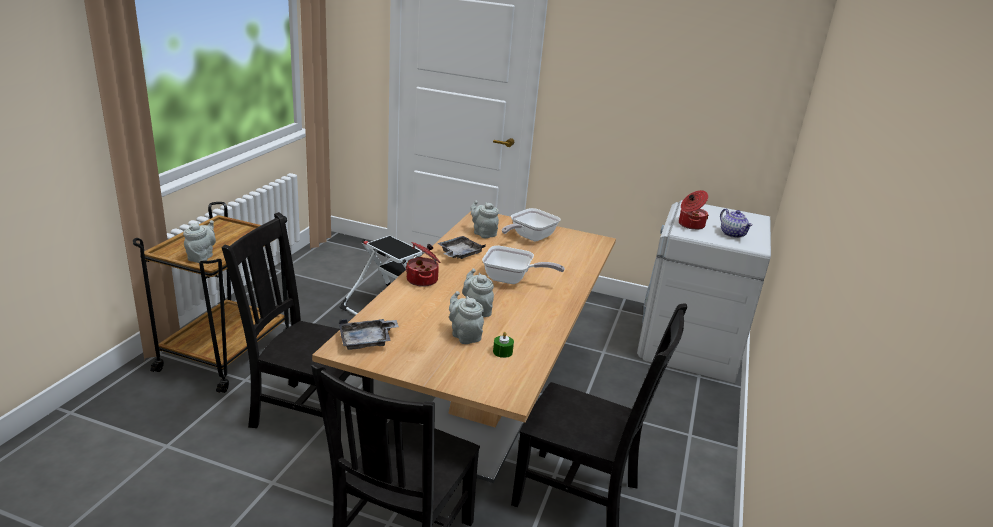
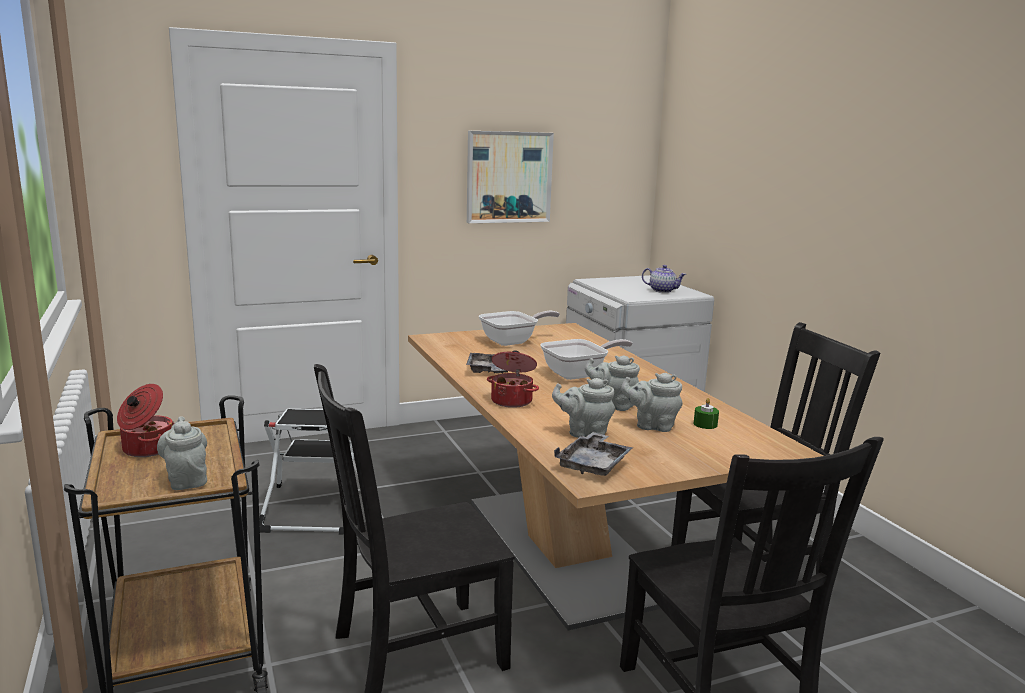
camera: 40 degrees left, 10 degrees down
(483, 233) = (468, 350): grey teapot -> grey teapot (584, 433)
(529, 237) = (513, 341): frying pan -> frying pan turned 120 degrees counterclockwise
(637, 95) = (509, 177): none -> picture
(690, 225) = (624, 292): cooking pot -> cooking pot (147, 449)

